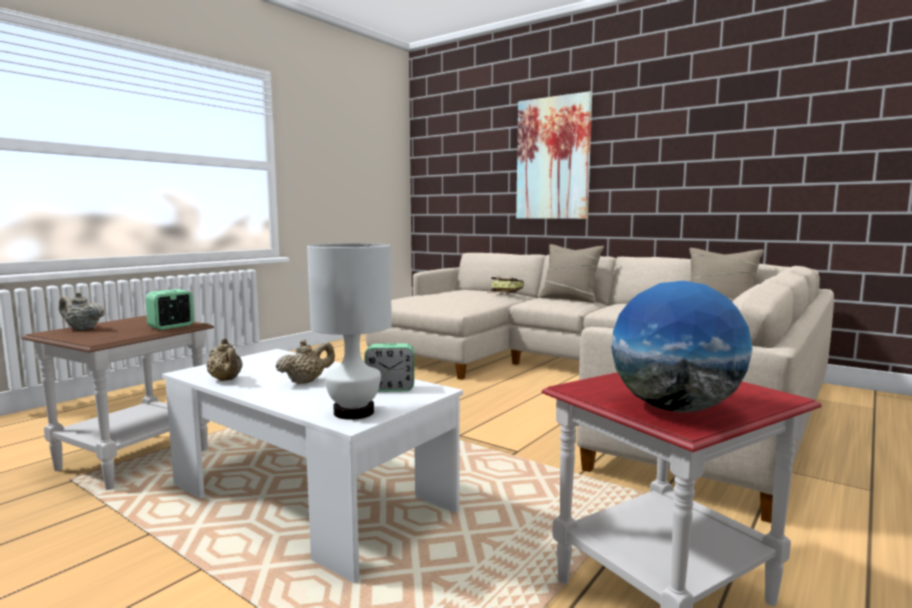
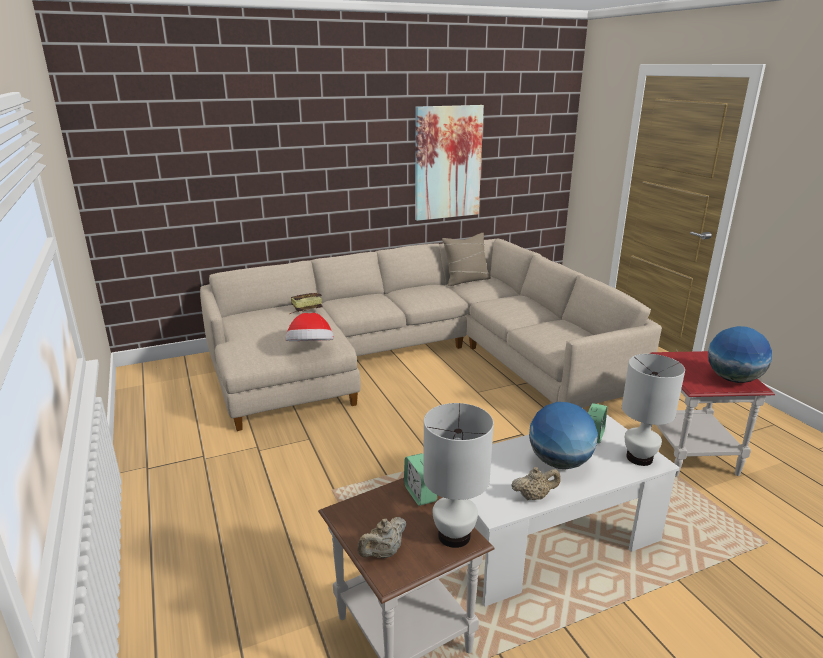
camera: 60 degrees left, 15 degrees up
(103, 338) = (454, 536): none -> white table lamp
(306, 381) = (559, 462): beige teapot -> globe
(436, 305) = (311, 348): none -> hat
(553, 158) = (289, 161): picture -> picture (448, 163)
(569, 299) = (360, 298): beige pillow -> none

